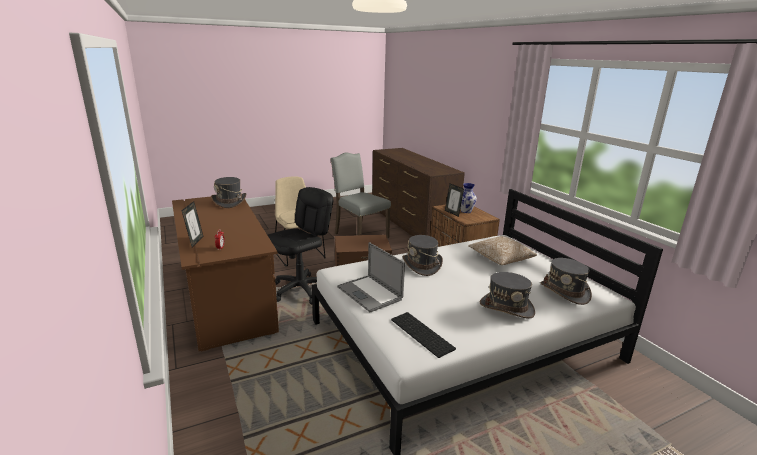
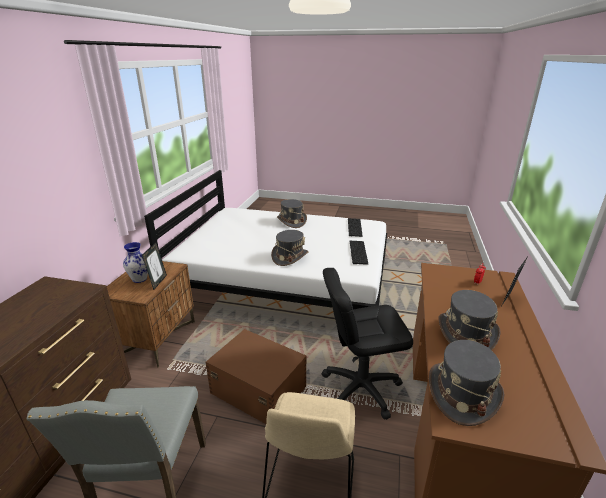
camera: 140 degrees left, 5 degrees up
(369, 293) = (357, 252): laptop -> keyboard
(500, 259) = (227, 242): pillow -> none
(564, 292) = (246, 216): grey hat -> grey hat (466, 334)

